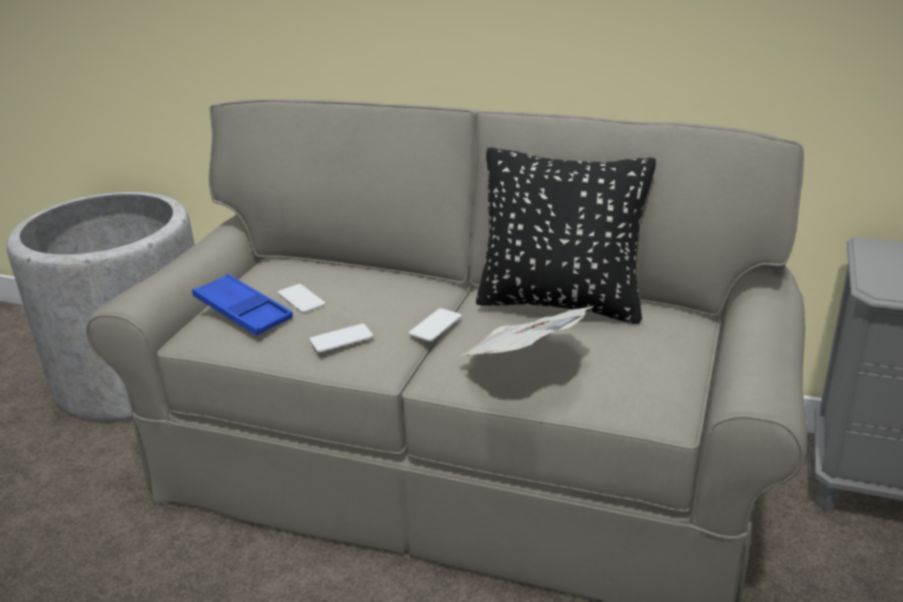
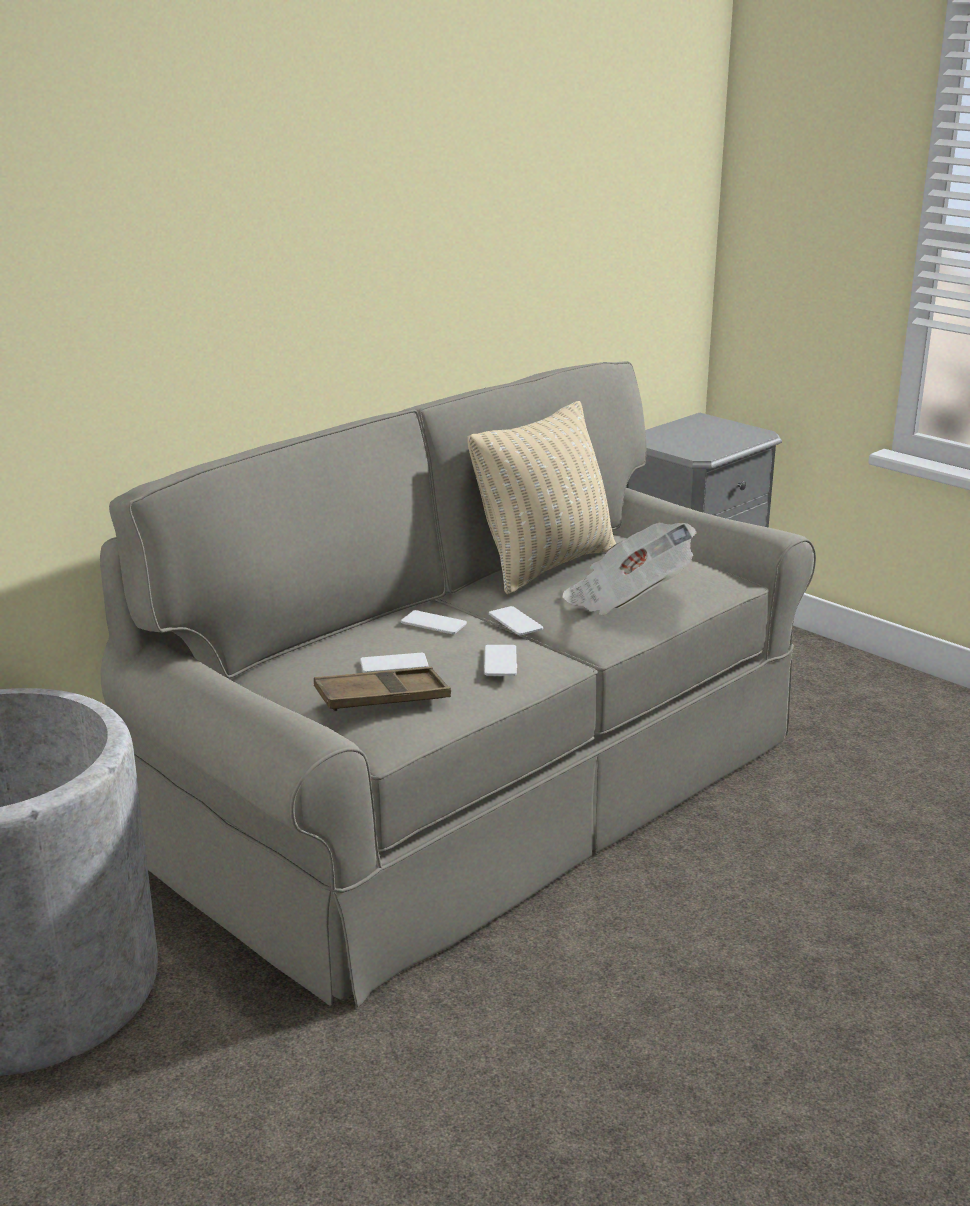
camera: 65 degrees left, 5 degrees down
(243, 312) = (382, 697): blue tray -> brown tray
(389, 292) = (433, 623): none -> phone
(560, 303) = (545, 565): black pillow -> beige pillow

